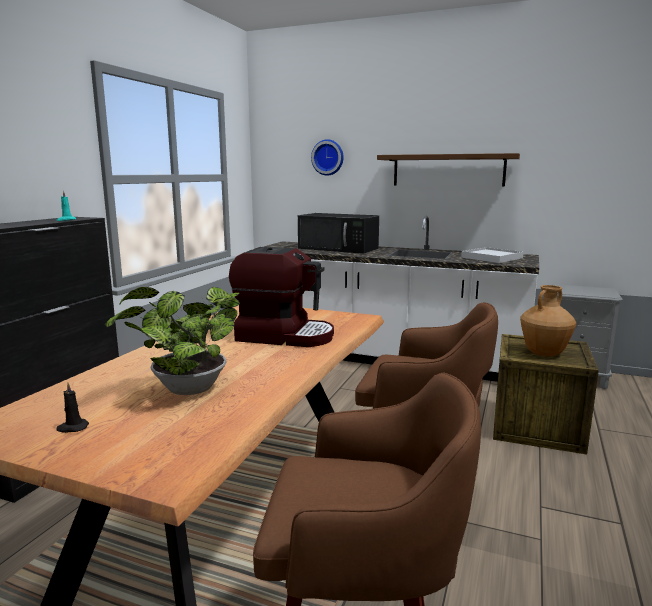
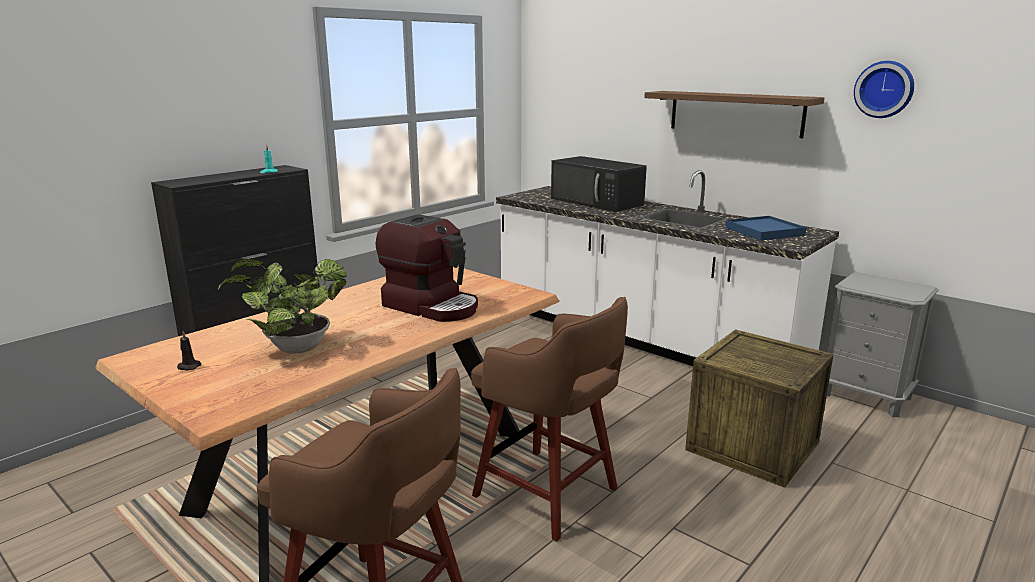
camera: 20 degrees right, 5 degrees up
(328, 157) = (600, 90): wall clock -> wall clock (884, 89)
(492, 258) = (764, 231): white tray -> blue tray
(544, 354) = (758, 361): brown vase -> none

